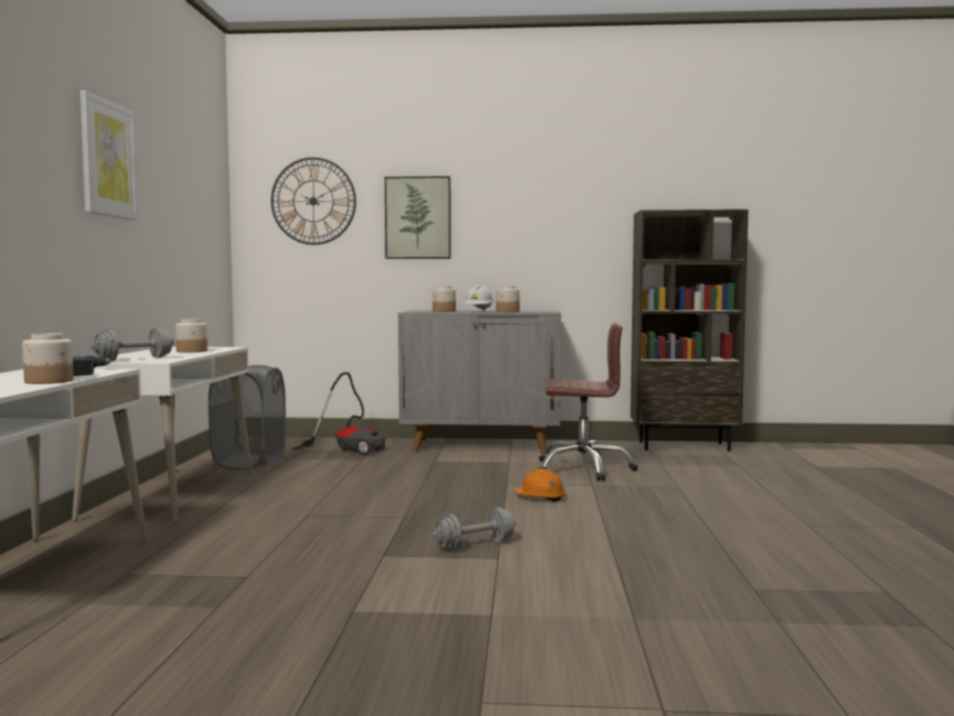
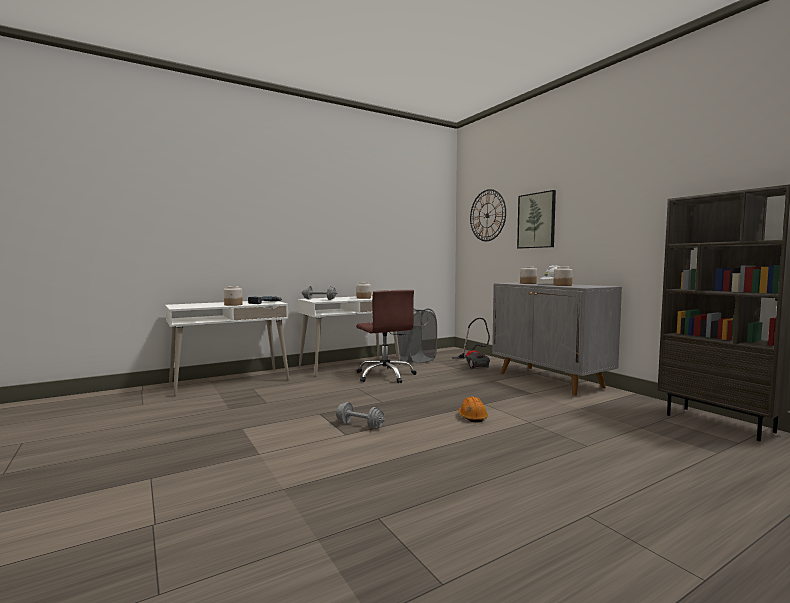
camera: 55 degrees right, 0 degrees up
(108, 159) = (338, 208): picture -> none
(583, 468) = (564, 411): brown office chair -> brown office chair (385, 375)

